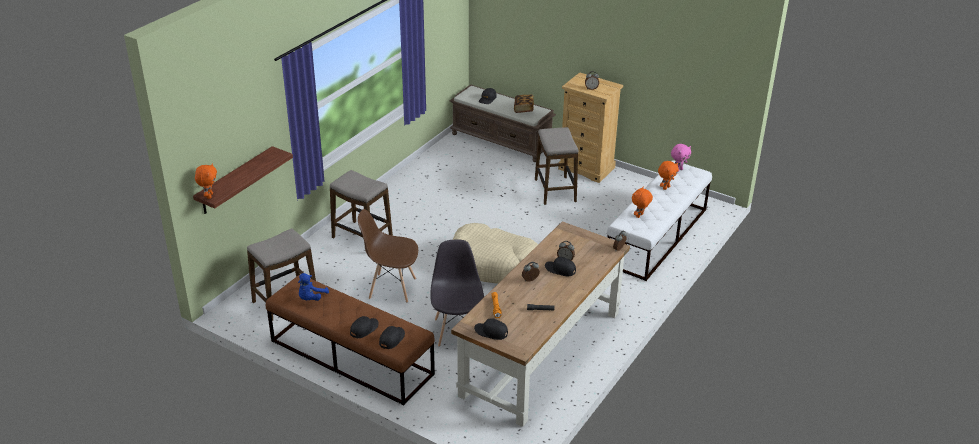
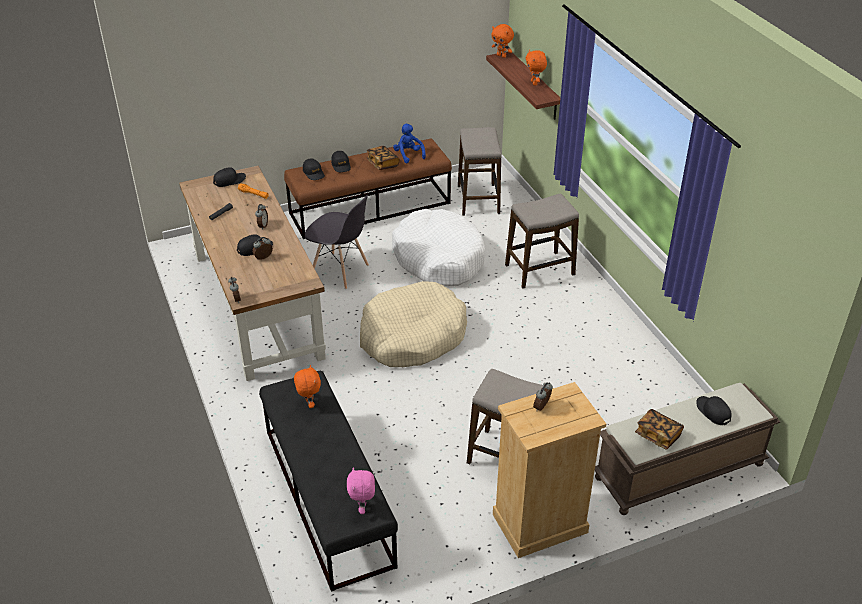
camera: 125 degrees right, 5 degrees up
(340, 306) = (382, 164): none -> book
(391, 288) = (438, 258): brown chair -> white dog bed
(657, 237) = (327, 495): white bench -> black bench
(666, 187) = (338, 465): orange plush toy -> orange plush toy (534, 83)

